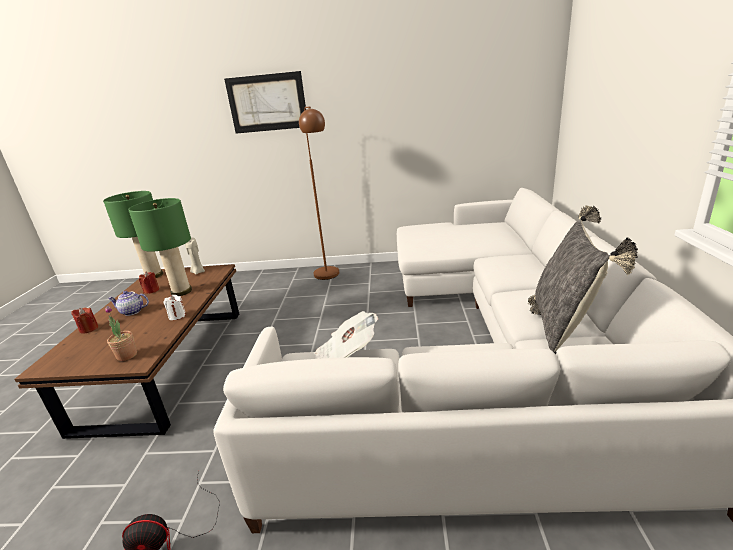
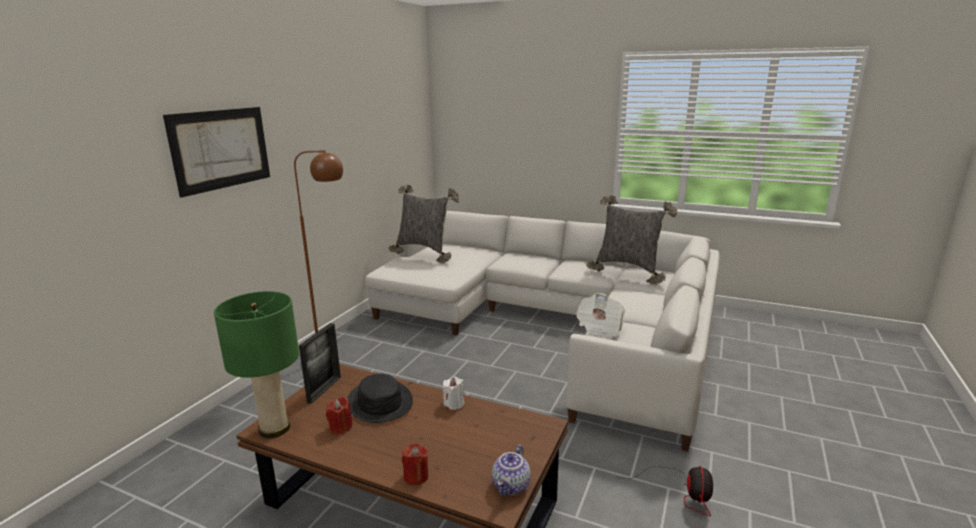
camera: 70 degrees left, 5 degrees down
(127, 355) = (523, 435): potted plant -> none
(132, 312) = (399, 440): teapot -> teapot (512, 486)
(181, 292) = (379, 402): green table lamp -> black hat
(198, 272) = (324, 389): beige candle -> picture frame
(457, 228) = (426, 256): none -> pillow

